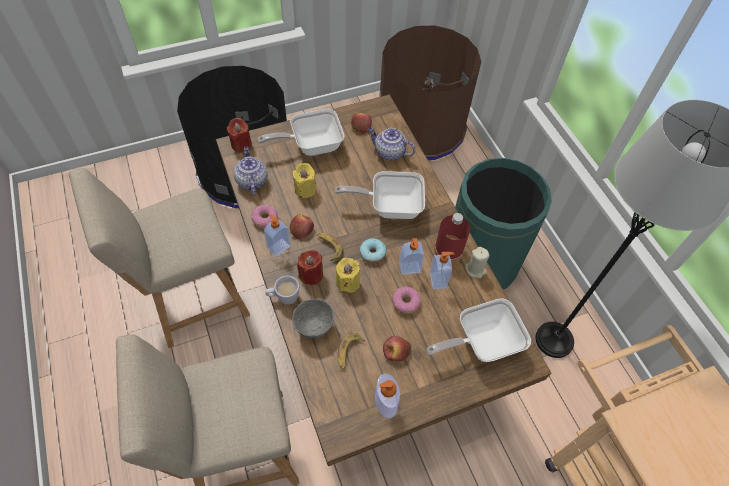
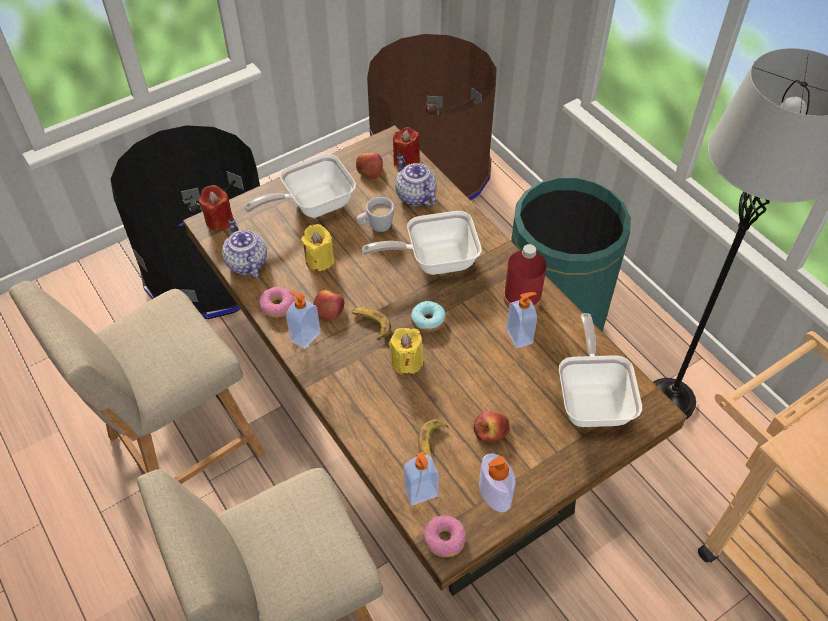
camera: 10 degrees left, 5 degrees down
(283, 297) = (329, 396): white mug -> white mug (375, 226)
(311, 274) = (357, 362): red candle -> red candle (406, 160)
(315, 327) = (380, 424): grey bowl -> none
(389, 152) = (414, 196): teapot -> teapot turned 45 degrees clockwise
(405, 302) = (486, 371): donut -> donut (444, 539)
(410, 268) = (480, 329): soap dispenser -> soap dispenser (421, 493)
(475, 269) = (561, 314): beige candle -> none
(481, 342) = (593, 399): frying pan -> frying pan turned 120 degrees clockwise

